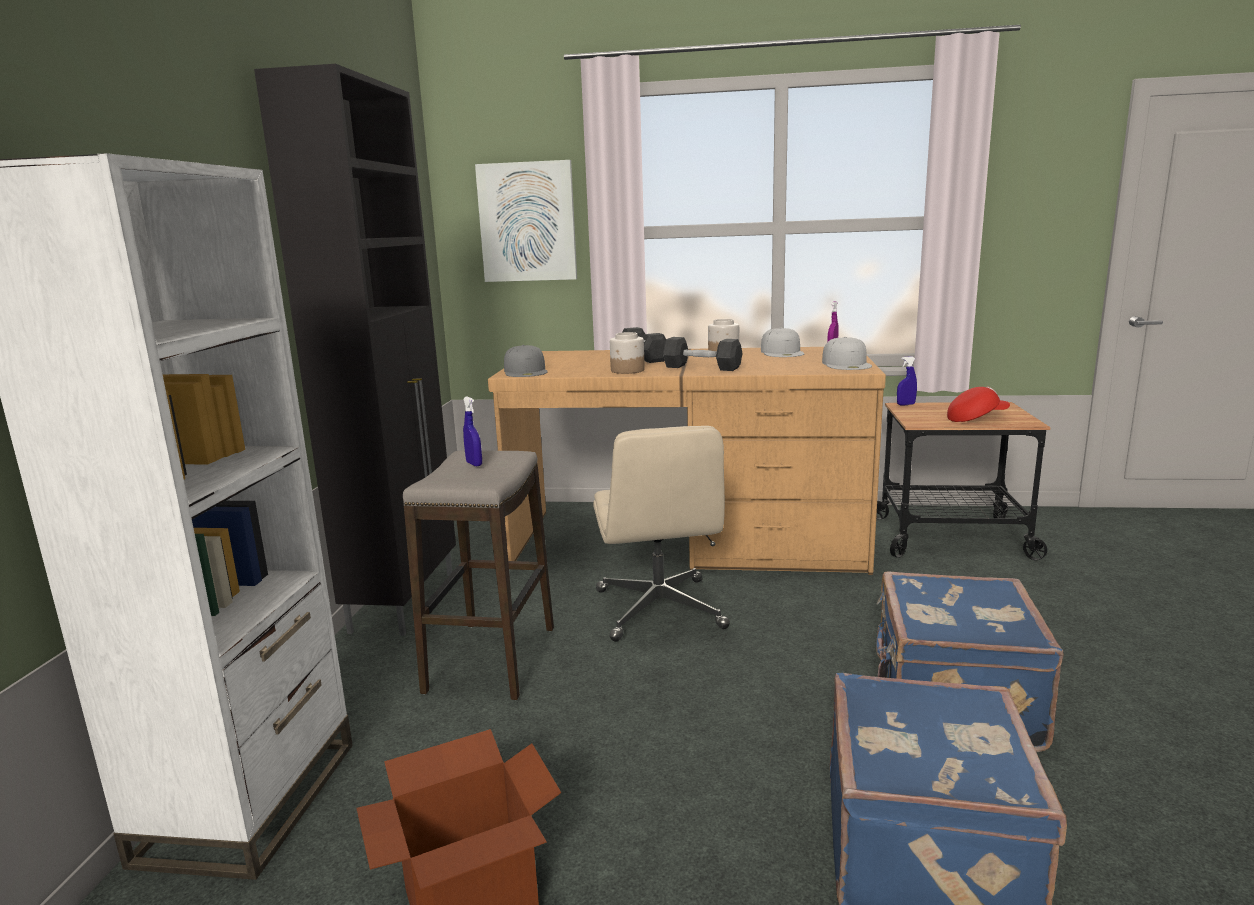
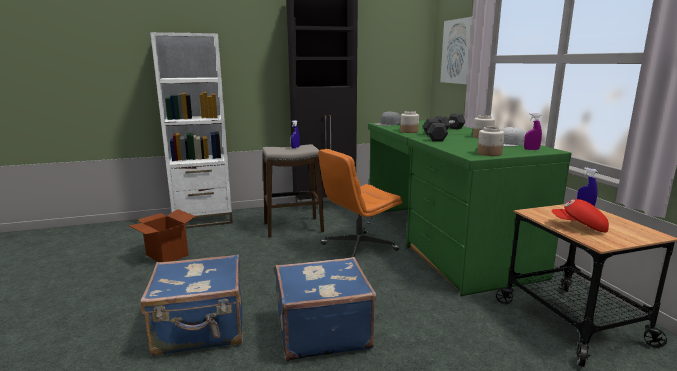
camera: 65 degrees right, 0 degrees up
(660, 610) = (358, 247): beige office chair -> orange office chair
(688, 542) = (442, 240): brown desk -> green desk
(847, 364) = (489, 153): white cap -> jar
(976, 419) = (579, 227): red cap -> red cap turned 150 degrees clockwise

